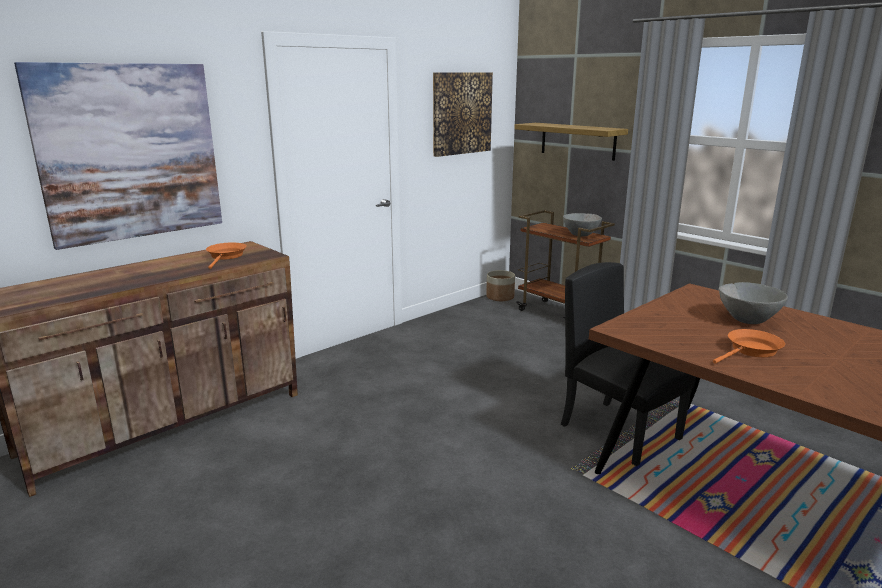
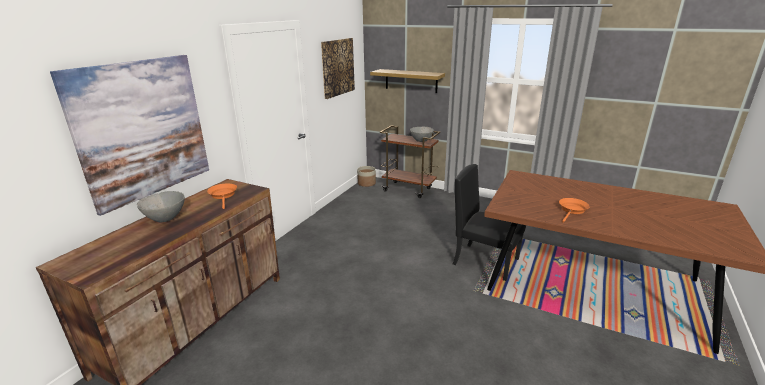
camera: 20 degrees left, 5 degrees up
(747, 320) = (556, 190): grey bowl -> grey bowl (166, 218)

